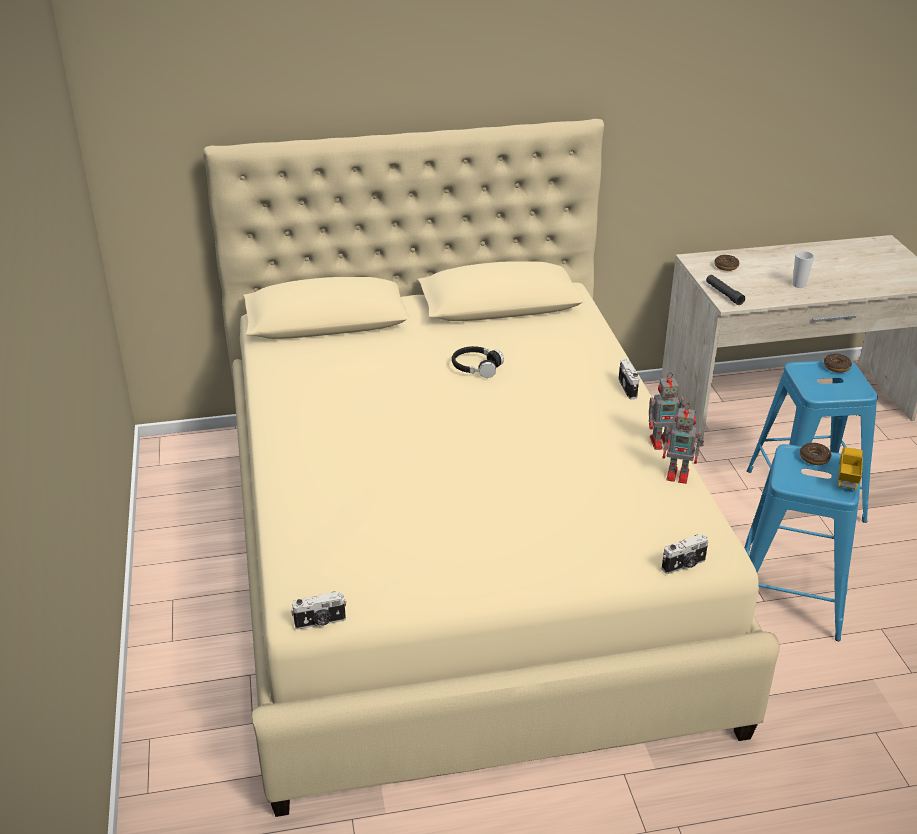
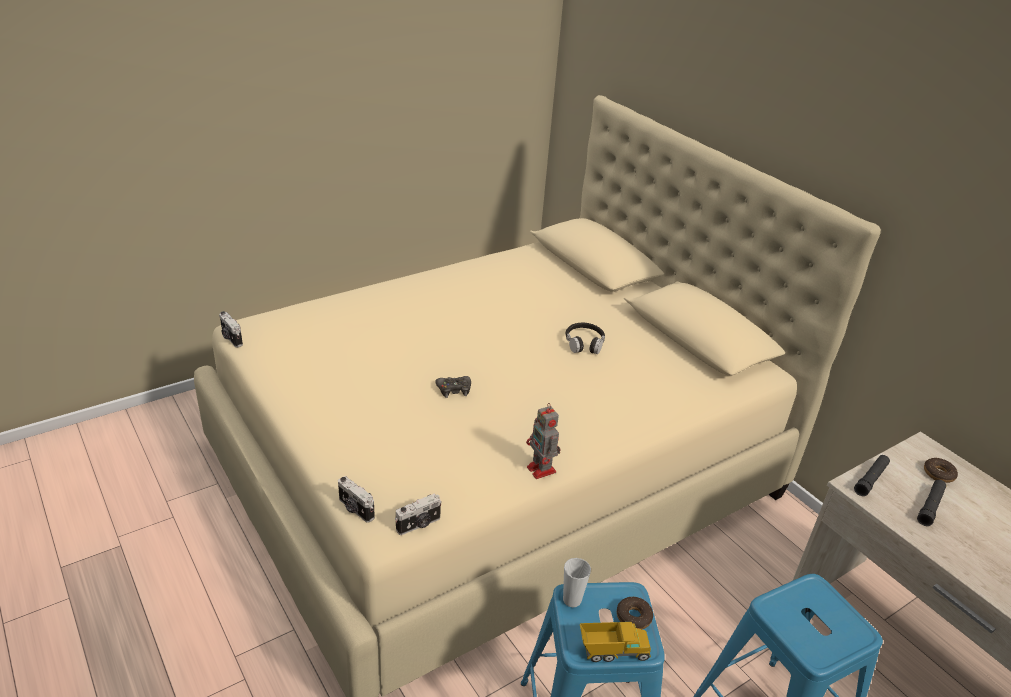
camera: 65 degrees right, 0 degrees up
(518, 465) = (454, 390): none -> black game controller
(629, 388) = (620, 435): camera -> camera (419, 525)
(679, 475) = (493, 488): toy robot -> none
(759, 283) = (930, 506): none -> black flashlight
(799, 285) = (966, 544): cup -> cup (572, 600)
(836, 367) = (851, 624): donut -> none

